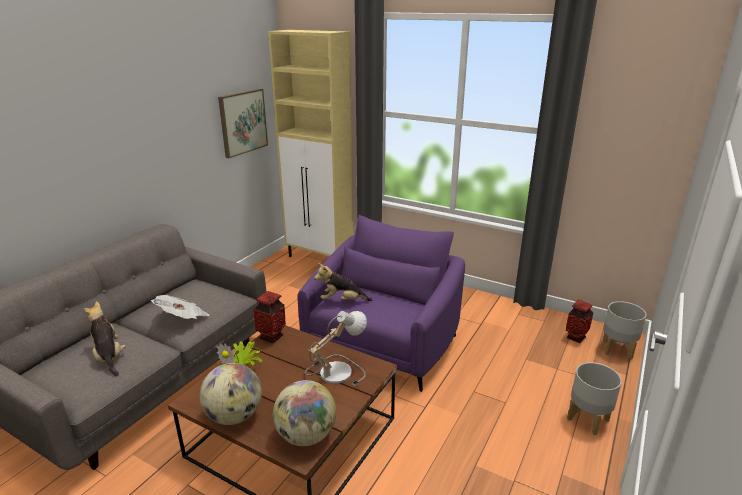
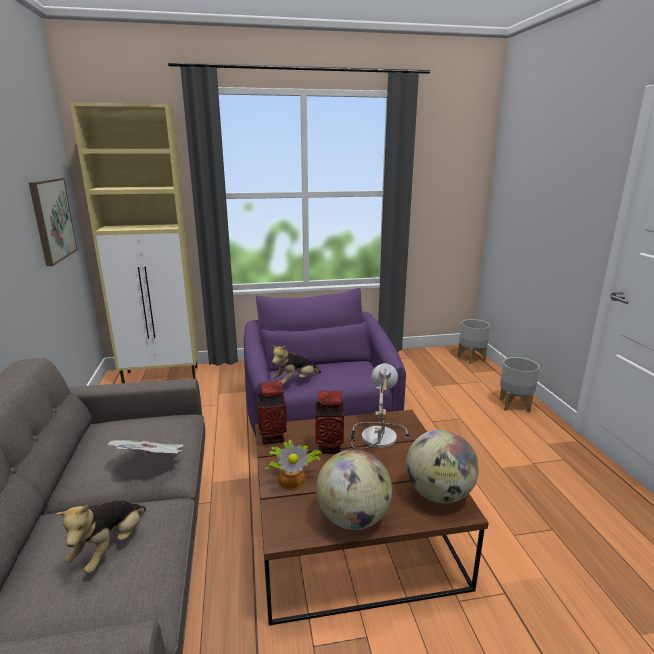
camera: 40 degrees left, 5 degrees down
(109, 357) = (110, 548): plush toy -> plush toy turned 90 degrees counterclockwise
(575, 337) = (441, 360): vase -> vase (329, 447)

